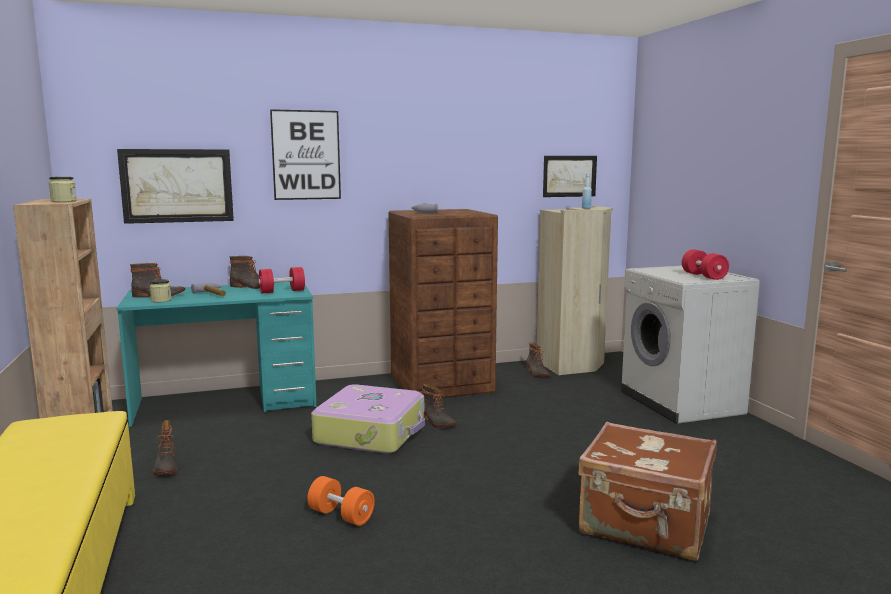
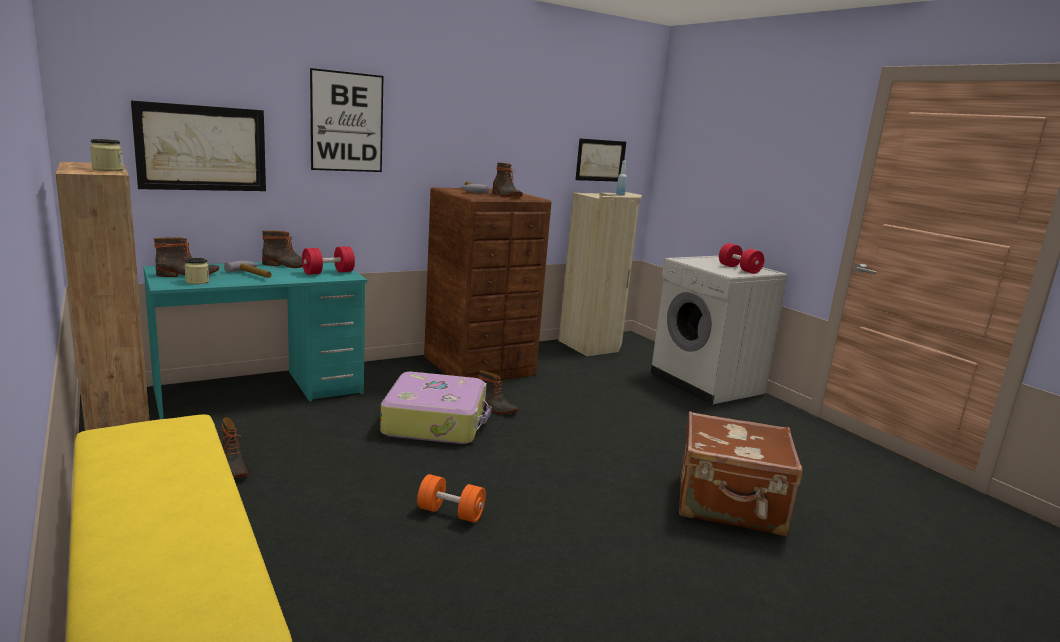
camera: 15 degrees left, 5 degrees up
(536, 373) = (565, 354): boot -> boot (505, 195)

